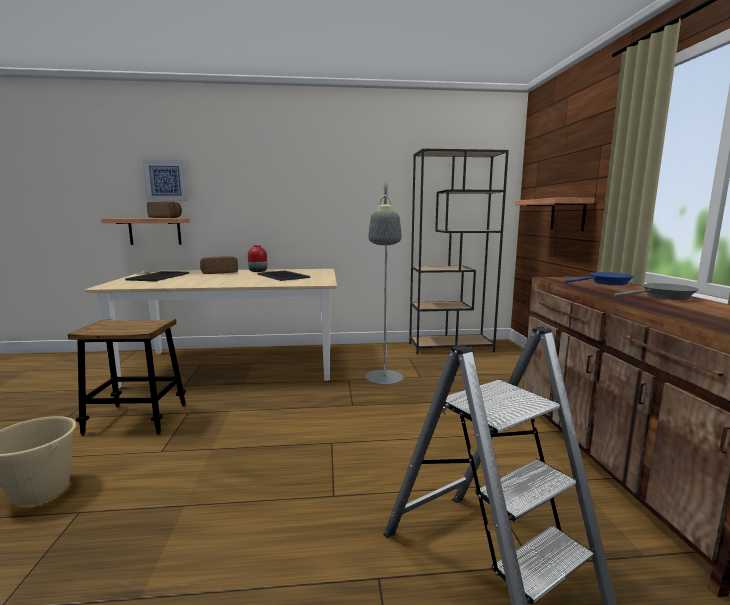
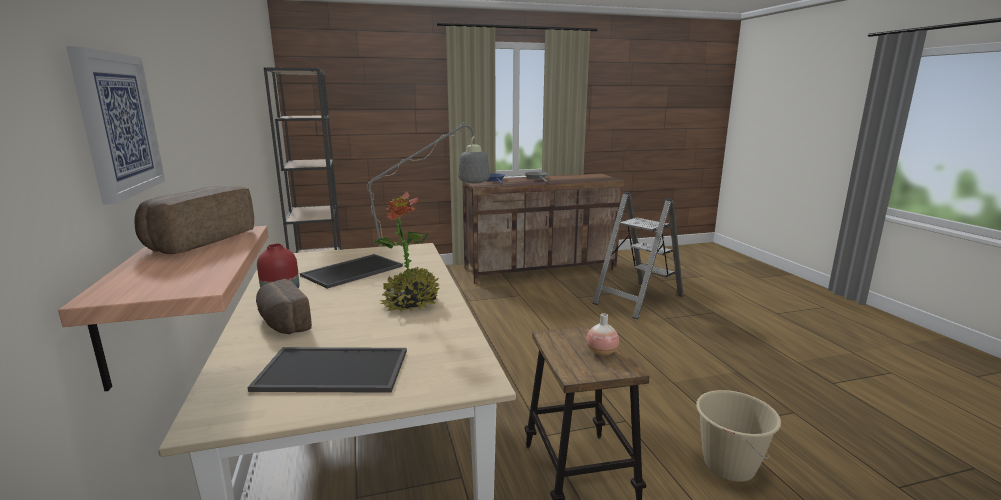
camera: 100 degrees left, 5 degrees up
(118, 330) = (601, 352): none -> vase
(212, 281) = (411, 303): none -> potted plant
(567, 214) = (385, 138): shelf -> none

